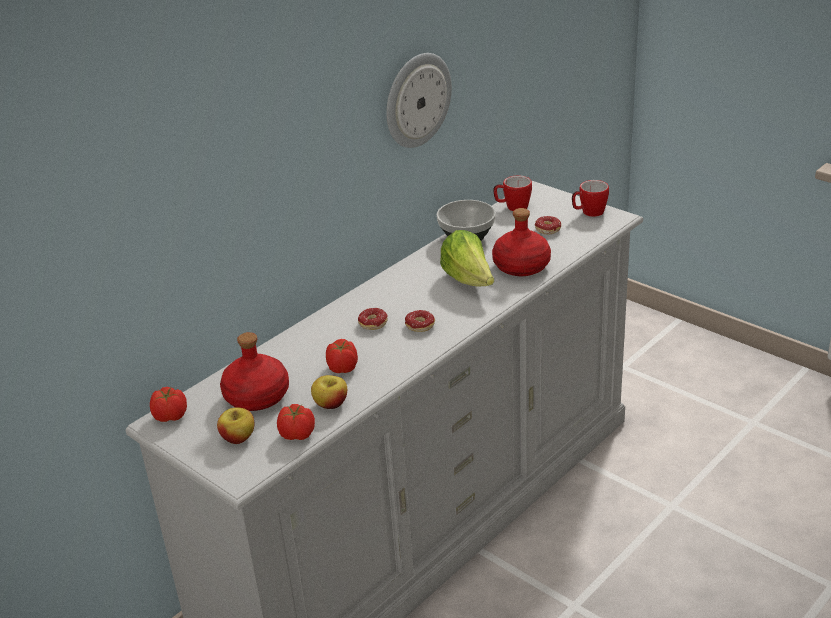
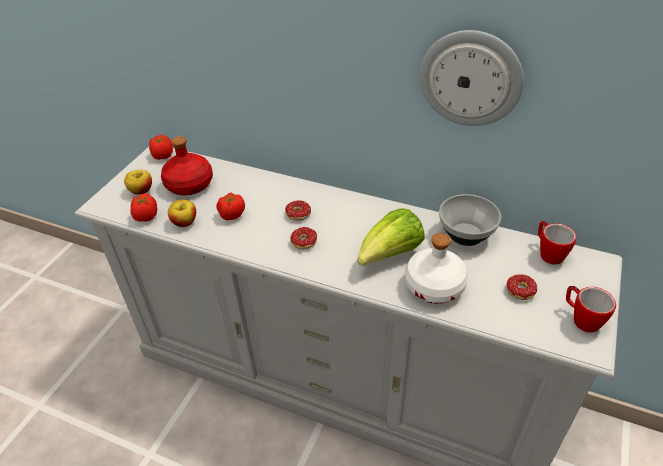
camera: 70 degrees right, 10 degrees up
(522, 266) = (434, 286): red bottle -> white bottle

